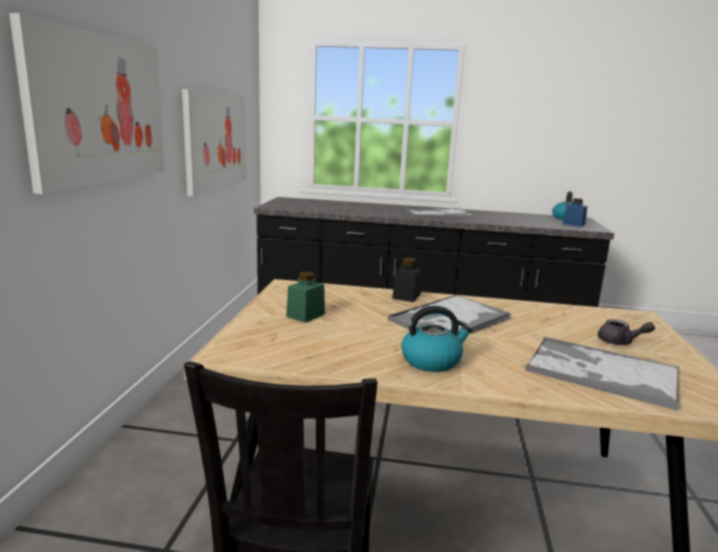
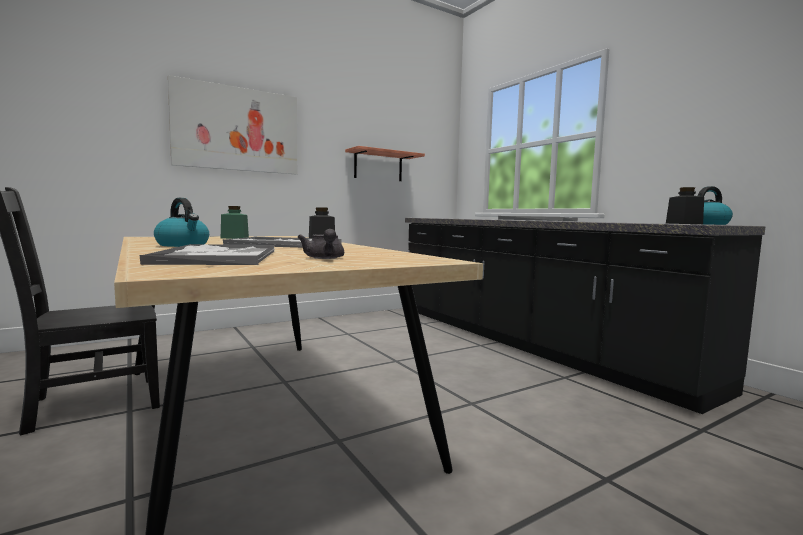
camera: 50 degrees right, 10 degrees down
(216, 141) = (378, 166): picture -> shelf
(573, 224) = (683, 223): blue jar -> black jar

